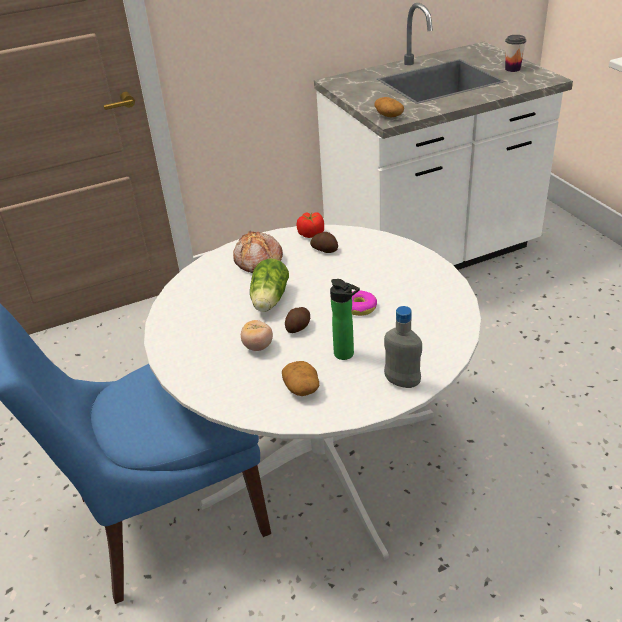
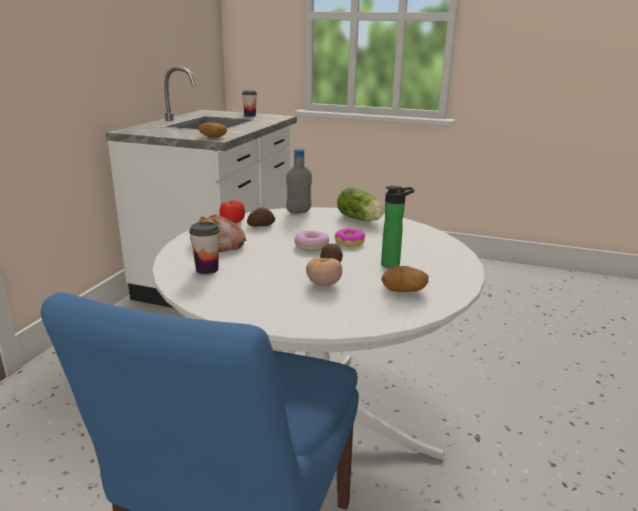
camera: 50 degrees left, 15 degrees down
(211, 286) = (207, 269): none -> cup
(269, 301) = (276, 260): lettuce -> lettuce (360, 219)
(322, 296) = (312, 246): none -> donut
(402, 382) = (453, 263): grey bottle -> grey bottle (299, 212)

